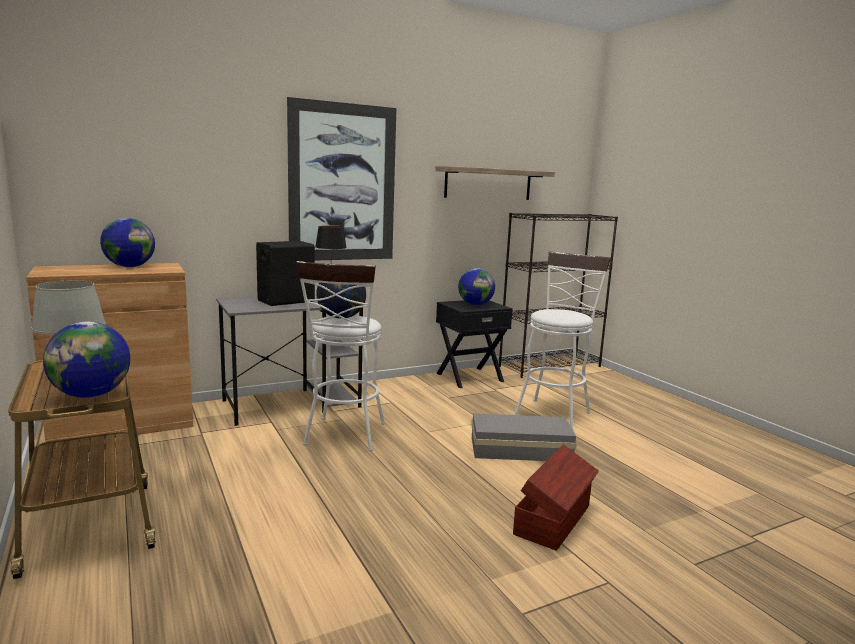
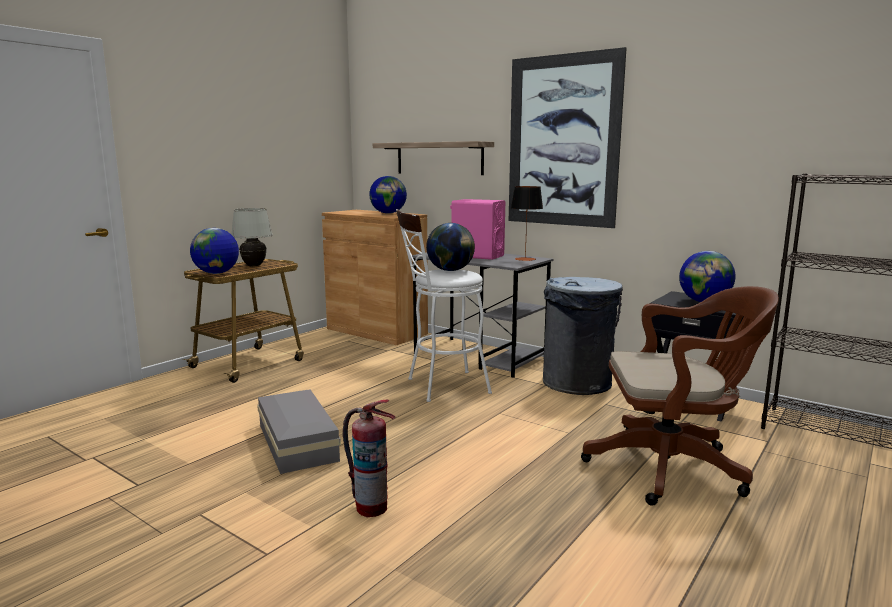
camera: 65 degrees right, 0 degrees up
(285, 301) = (477, 256): black speaker -> pink speaker
(402, 393) = (577, 383): none -> grey trash can
(488, 184) = (771, 130): shelf -> shelf (439, 158)
(518, 448) = (522, 463): grey storage box -> grey storage box (298, 441)
(554, 413) = (673, 468): white stool -> brown office chair
(554, 520) = (371, 507): brown storage box -> fire extinguisher

